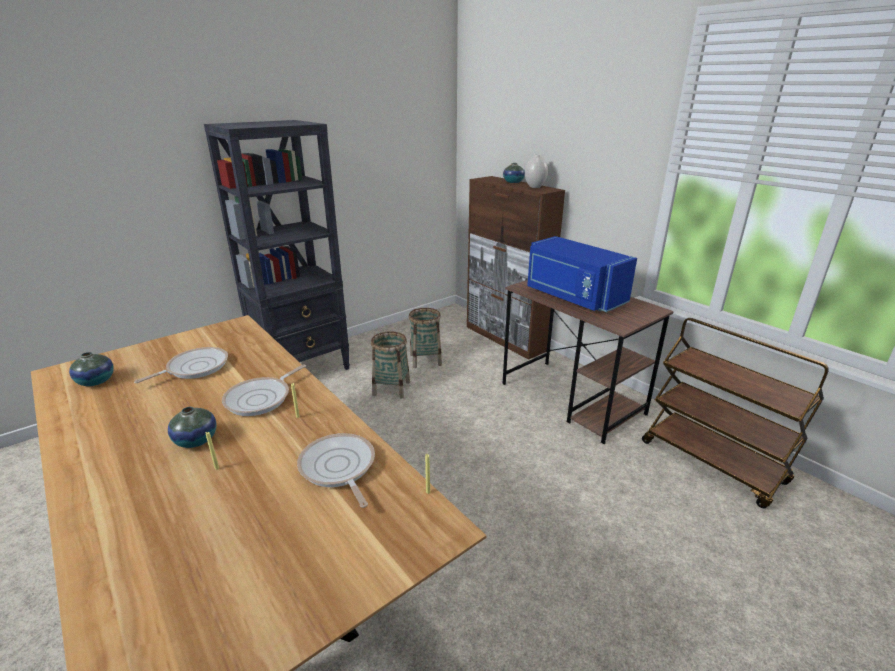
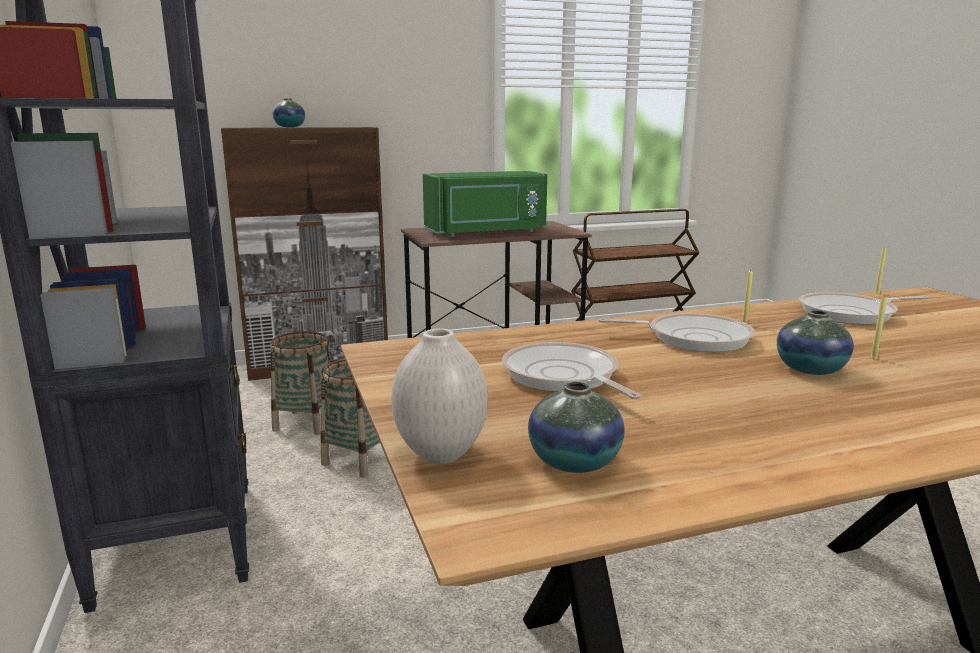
camera: 70 degrees left, 10 degrees down
(261, 398) = (692, 338): frying pan -> frying pan turned 45 degrees counterclockwise
(535, 187) = (335, 127): white vase -> white vase (440, 454)
(573, 297) = (486, 232): blue microwave -> green microwave

